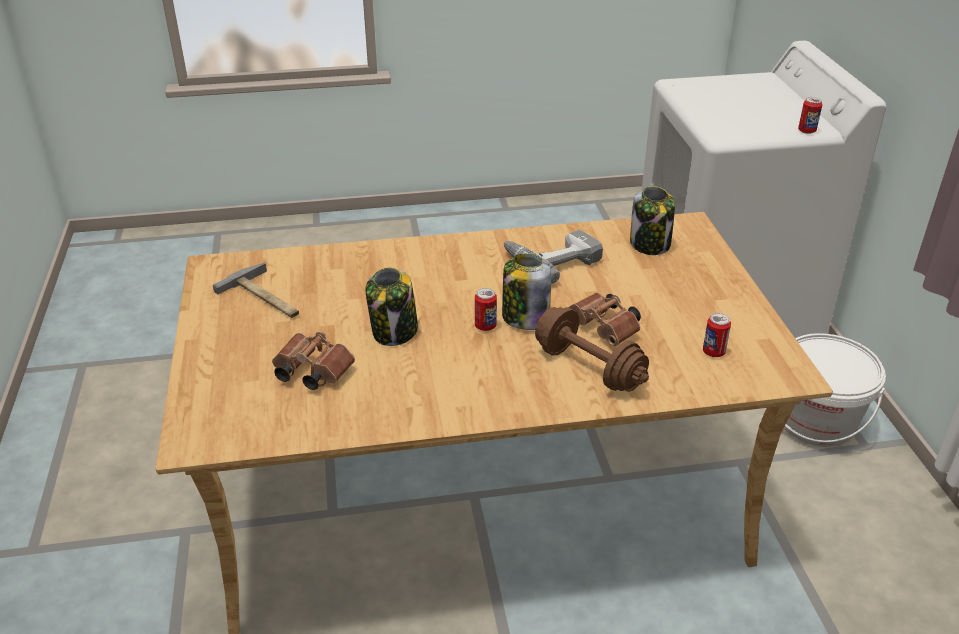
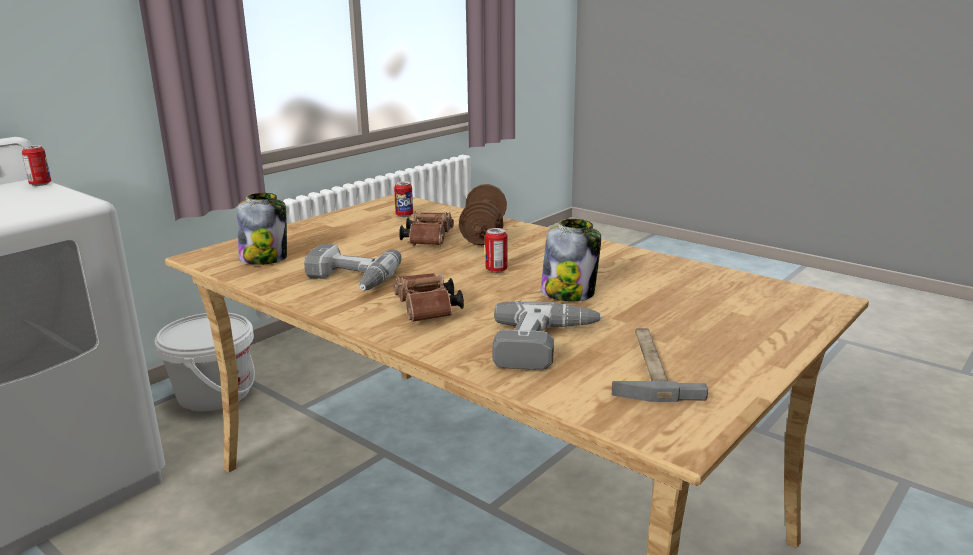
camera: 130 degrees left, 15 degrees down
(310, 372) = (679, 298): brown binoculars -> brown binoculars (427, 312)
(342, 281) = (545, 345): none -> power drill
(524, 318) = (460, 263): jar -> none

